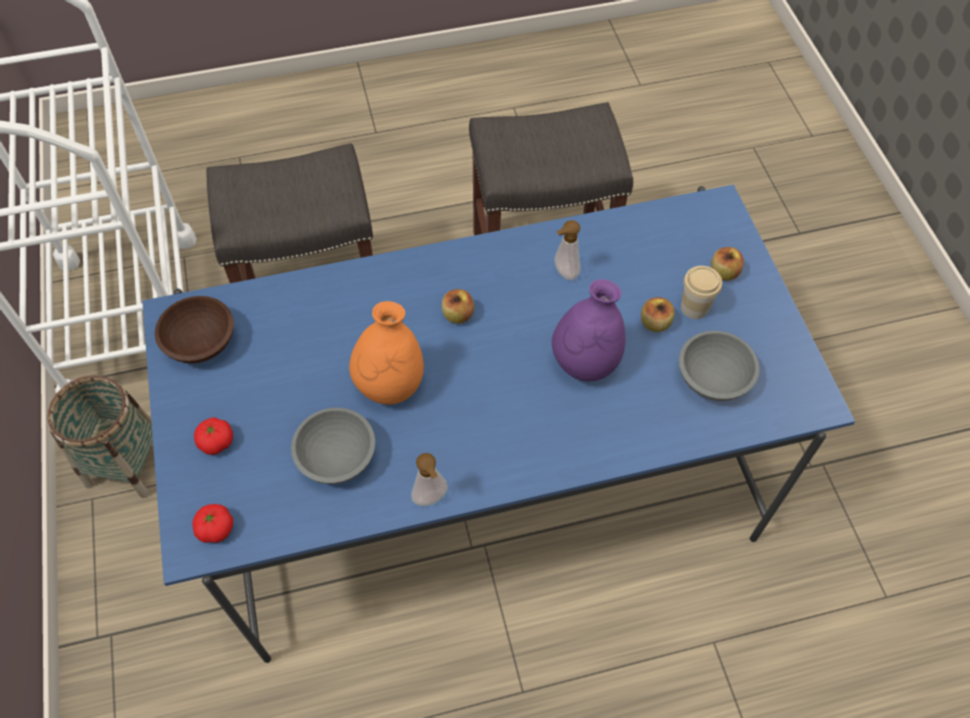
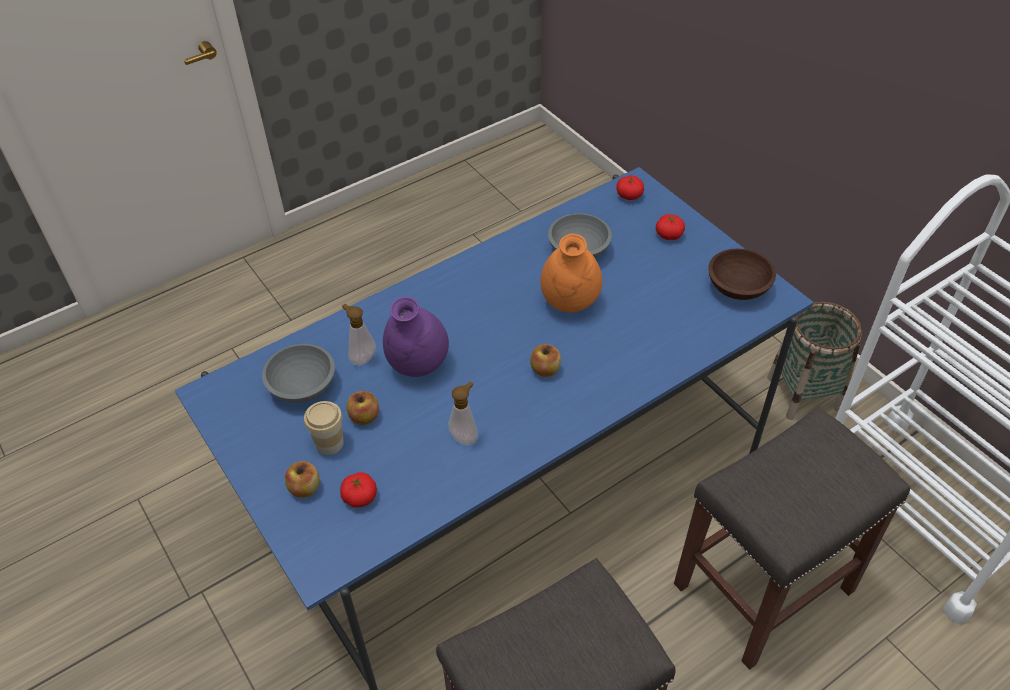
camera: 160 degrees right, 10 degrees down
(431, 499) = (497, 247): soap dispenser -> soap dispenser (361, 358)
(675, 250) = (360, 497): none -> tomato

